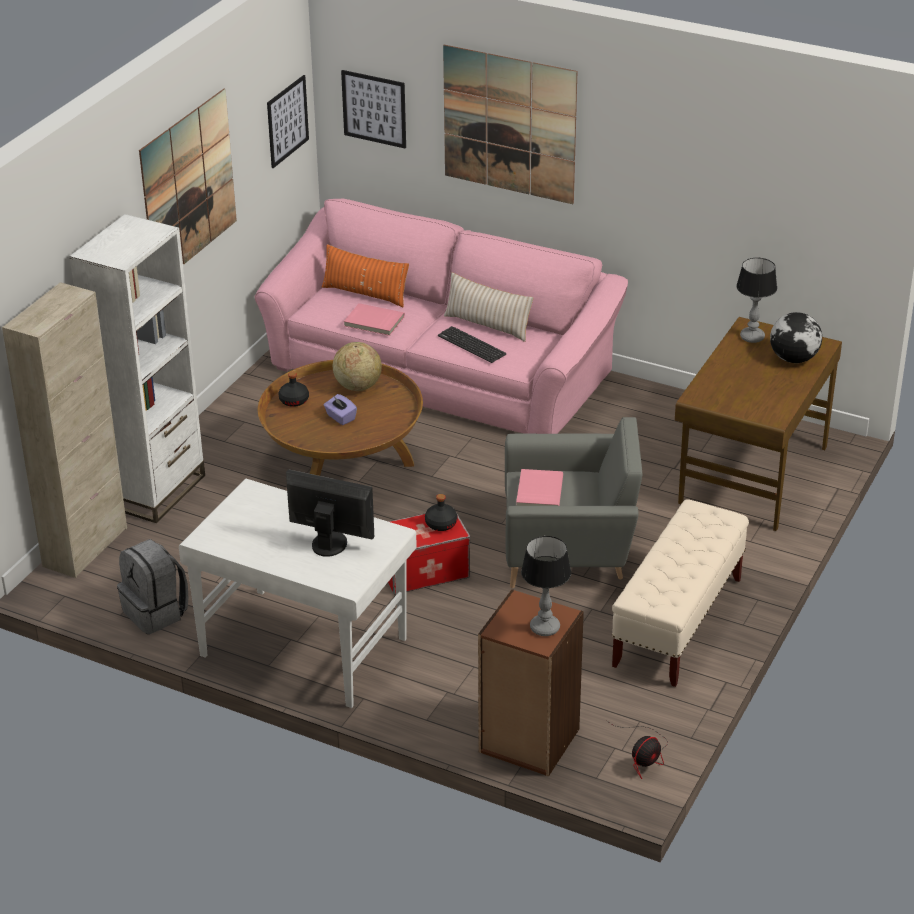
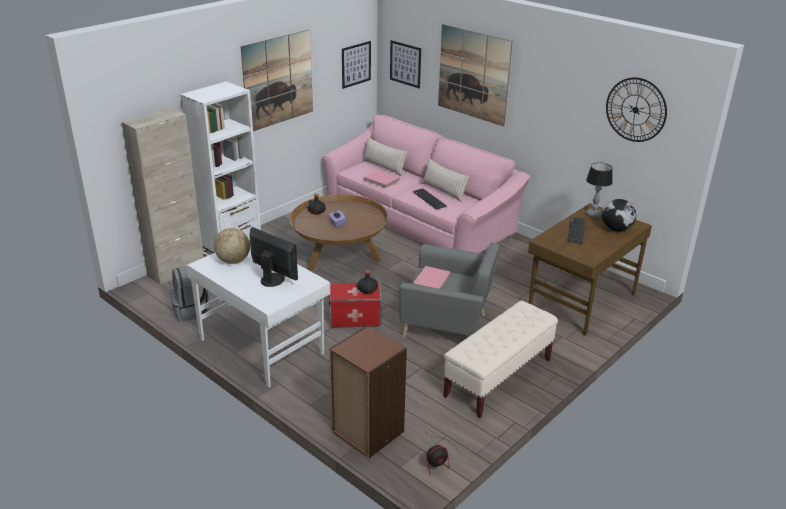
camera: 15 degrees right, 5 degrees down
(357, 386) = (356, 210): globe -> globe (233, 260)
(365, 294) = (384, 167): orange pillow -> beige pillow
(545, 628) = (375, 353): table lamp -> none
(737, 372) = (576, 230): none -> keyboard
(796, 170) = (635, 110): none -> wall clock

